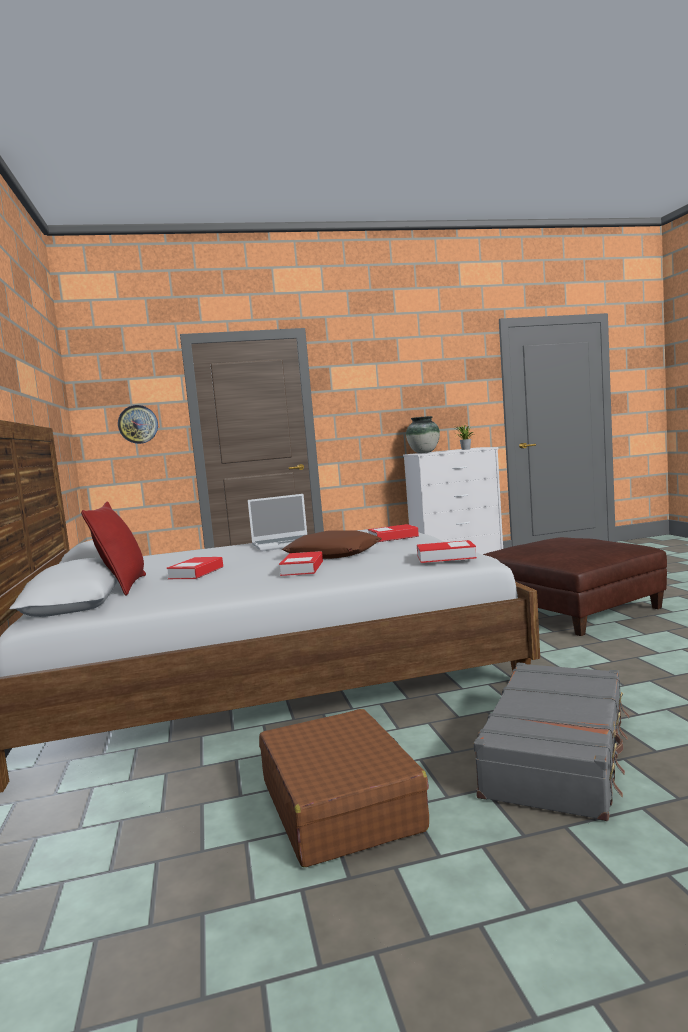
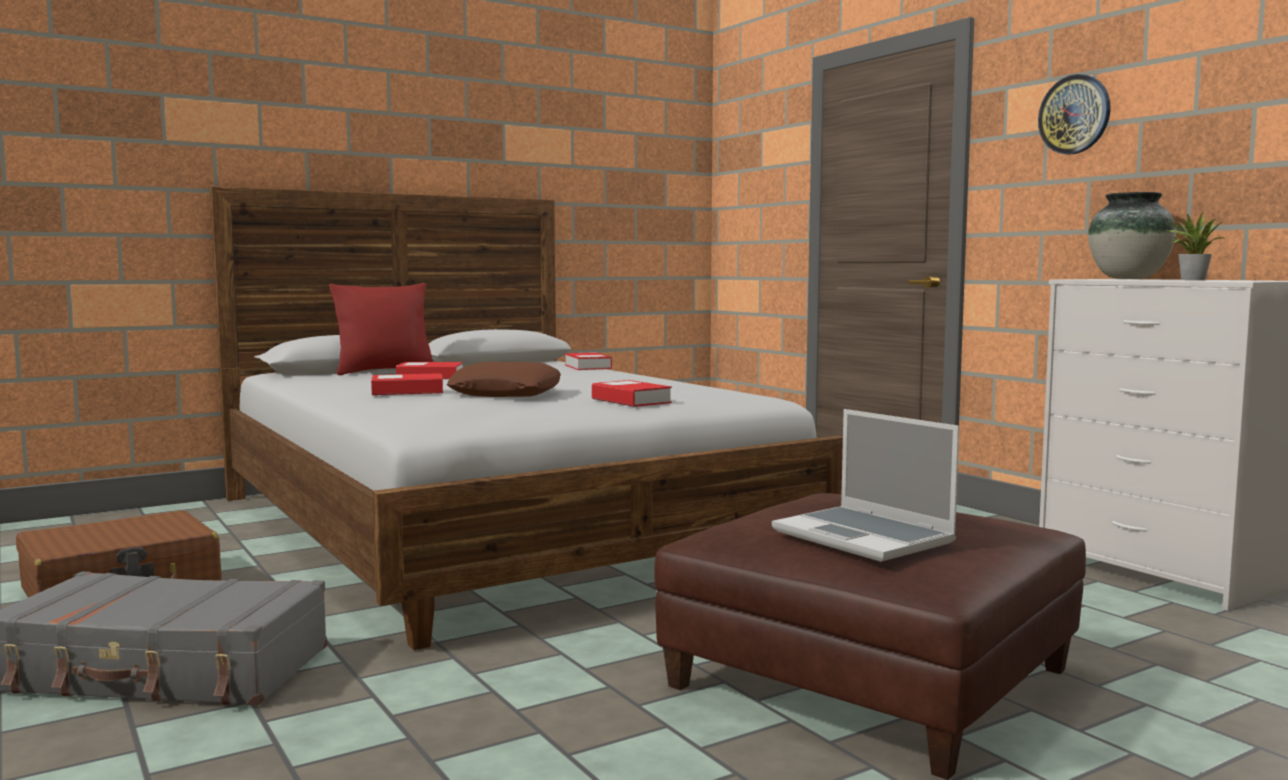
camera: 70 degrees right, 0 degrees up
(138, 424) = (762, 196): wall clock -> wall clock (1075, 114)
(285, 544) = (606, 381): laptop -> laptop (865, 537)
(446, 557) = (414, 415): book -> book (587, 367)

